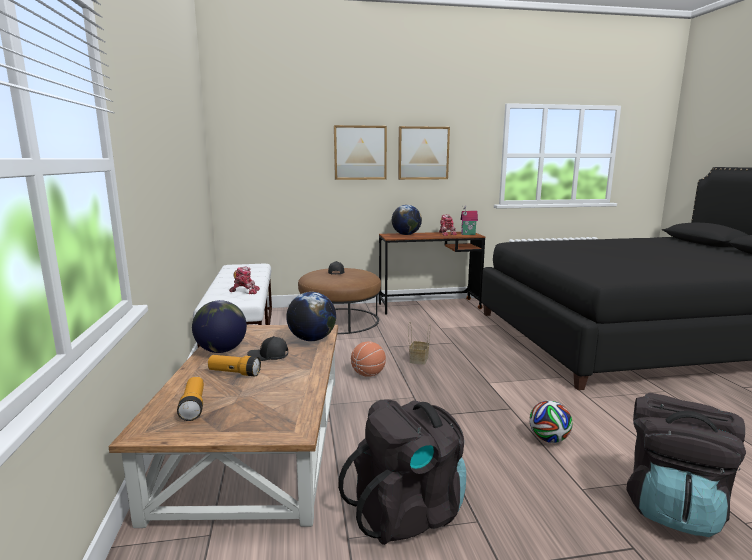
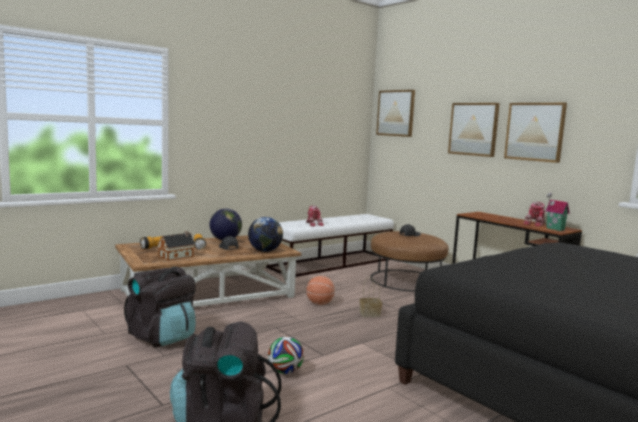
camera: 60 degrees right, 5 degrees down
(249, 136) = (396, 113): none -> picture
(279, 397) = (177, 256): none -> toy house
(406, 234) = (494, 216): globe -> none

